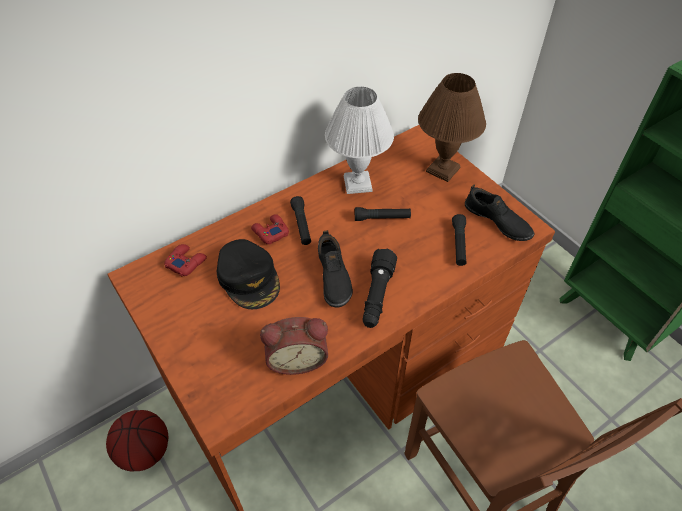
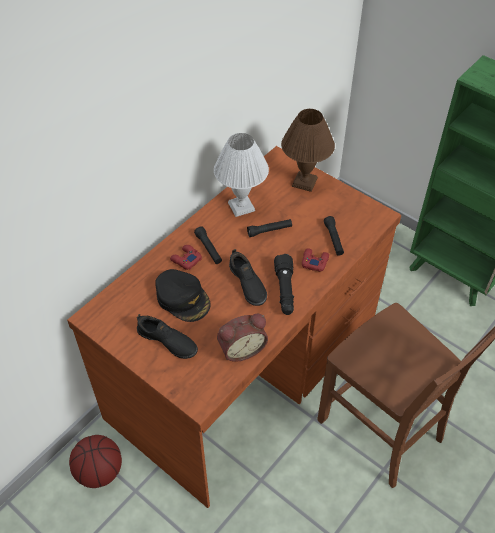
camera: 15 degrees left, 0 degrees up
(186, 262) = (128, 297): red game controller -> red game controller (314, 261)
(497, 221) = (357, 216): black shoe -> black shoe (167, 342)

